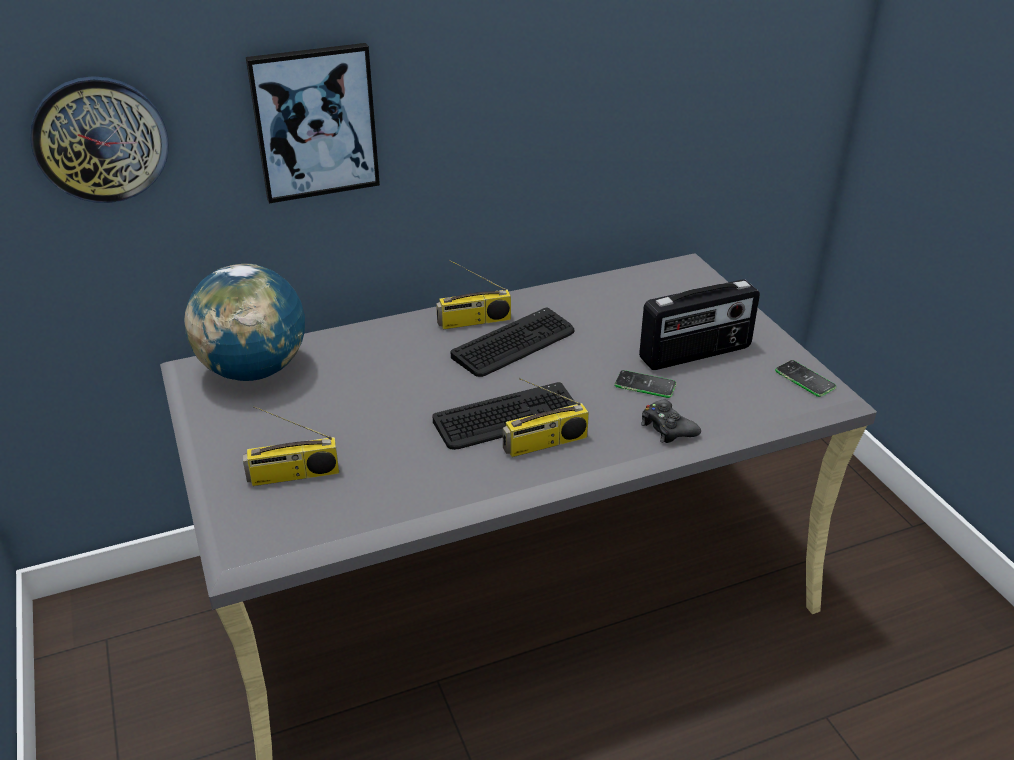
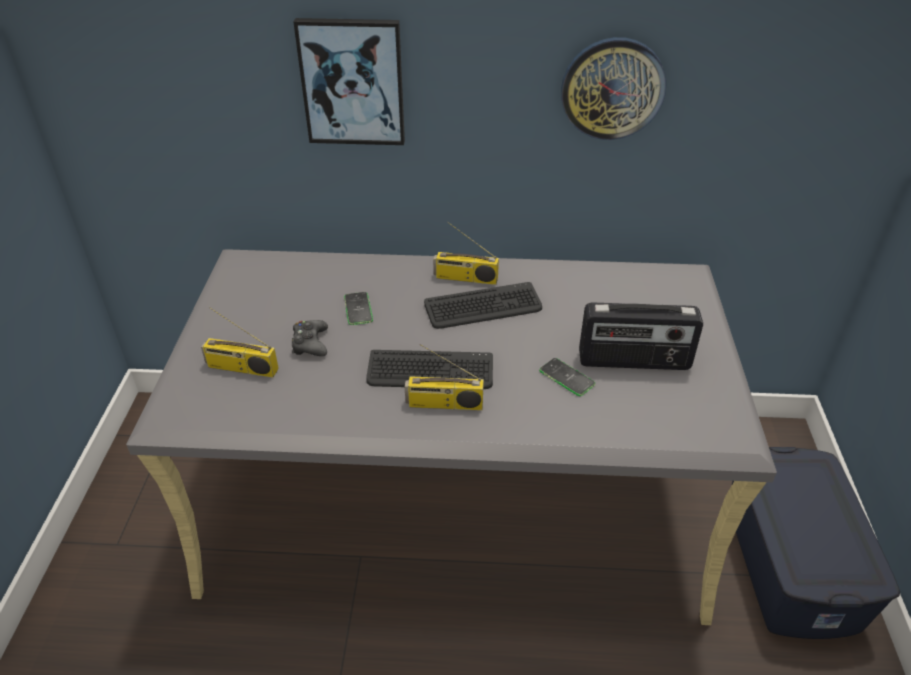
camera: 25 degrees right, 5 degrees up
(100, 139) = (181, 68): wall clock -> wall clock (612, 88)
(254, 370) = (275, 274): globe -> none
(667, 428) = (557, 424): black game controller -> black game controller (310, 343)
(804, 379) = (720, 418): phone -> phone (358, 309)
(854, 530) = (790, 562): none -> blue storage box

